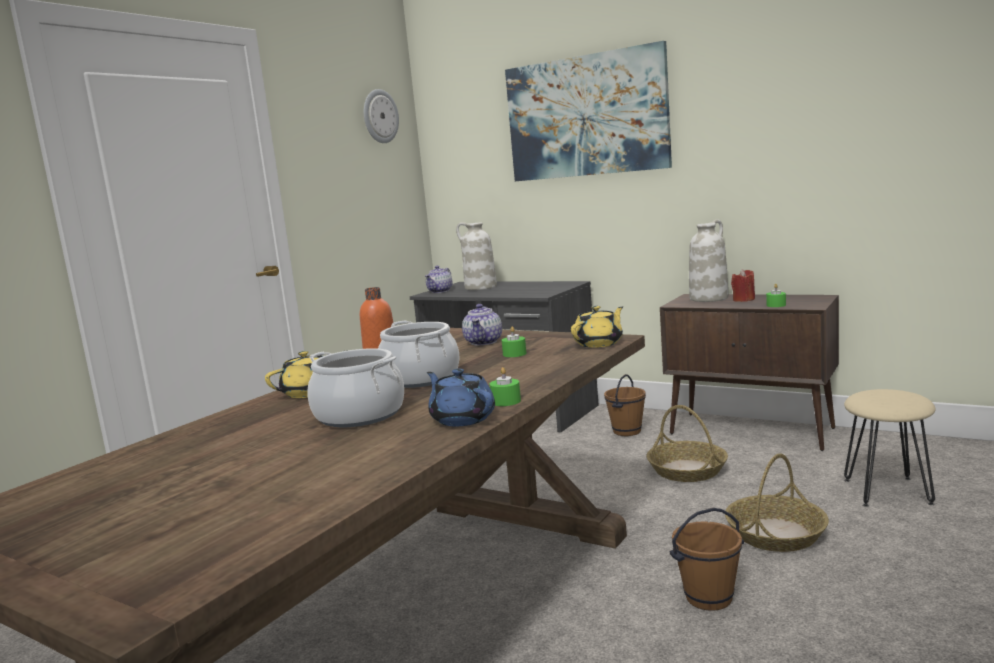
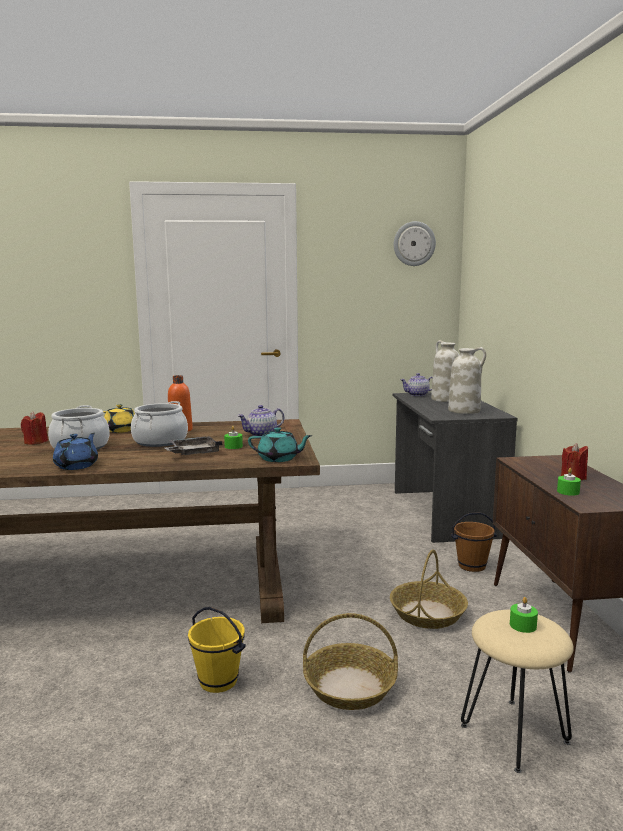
camera: 50 degrees right, 0 degrees up
(260, 439) = (35, 442): none -> red candle
(506, 401) = (116, 466): green candle -> green candle (523, 625)
(511, 369) = (193, 453): none -> grey tray
(586, 116) = (534, 255): picture -> none
(599, 343) = (279, 459): yellow teapot -> turquoise teapot
(708, 597) = (219, 681): brown bucket -> yellow bucket
(709, 298) = (559, 465): white vase -> white vase (464, 411)

